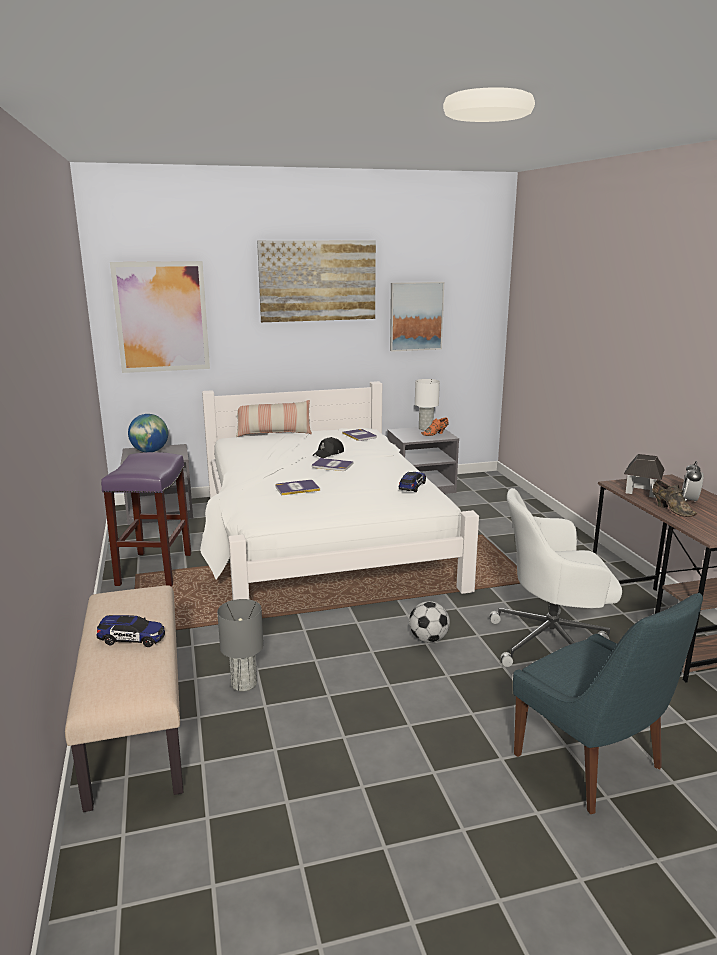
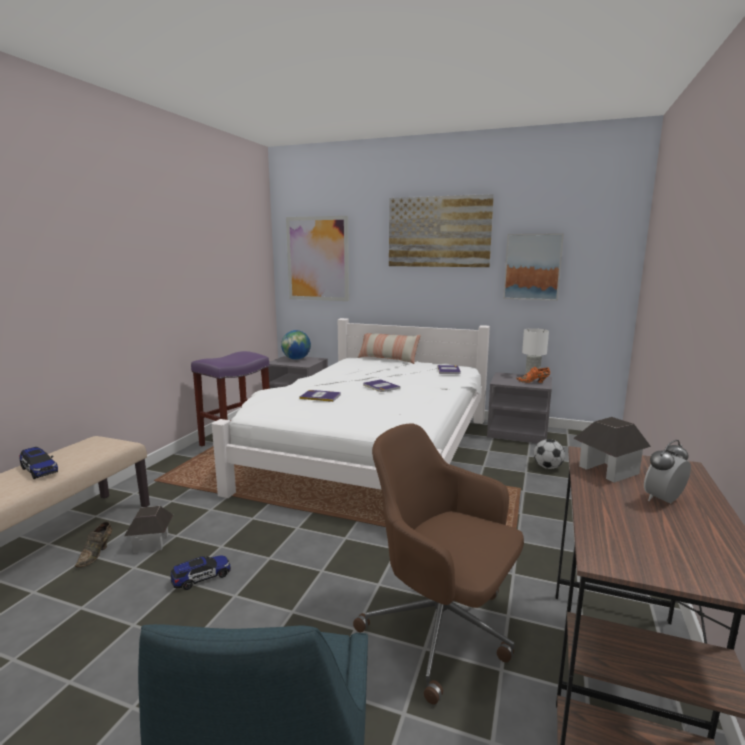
camera: 35 degrees right, 5 degrees down
(244, 683) = (151, 543): grey table lamp -> toy house
(329, 453) = (396, 378): black cap -> none
(412, 487) = (412, 415): toy car -> toy car (201, 578)
(428, 639) = (329, 568): football -> football (547, 467)
(552, 643) = (442, 629): white office chair -> brown office chair
(671, 509) = (608, 502): brown shoe -> brown shoe (96, 554)

